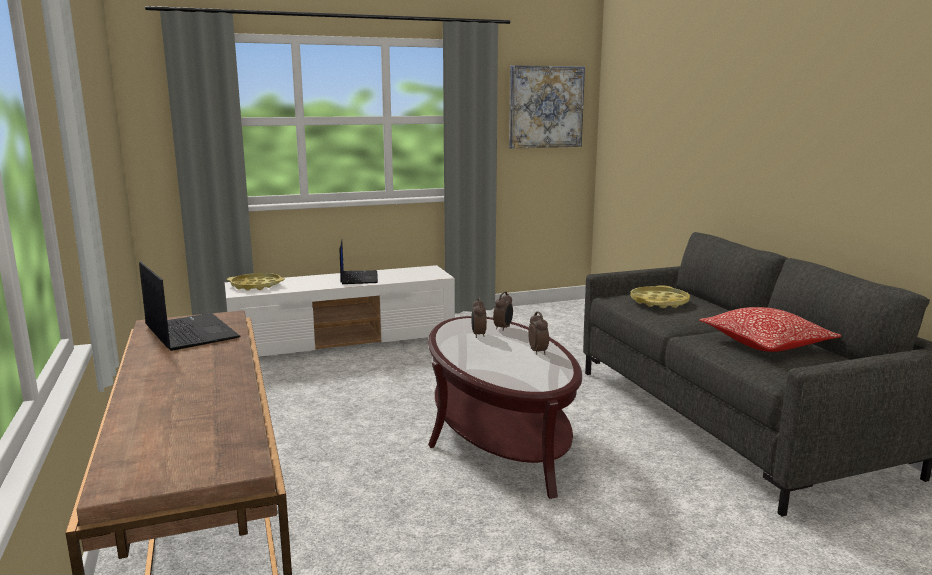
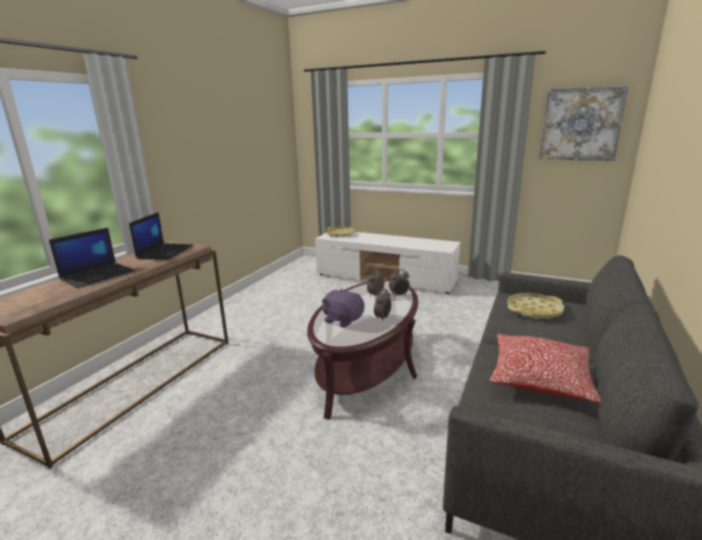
camera: 45 degrees right, 5 degrees up
(358, 277) = (397, 240): laptop -> laptop (98, 275)
(504, 366) = (343, 320): none -> purple plush toy

